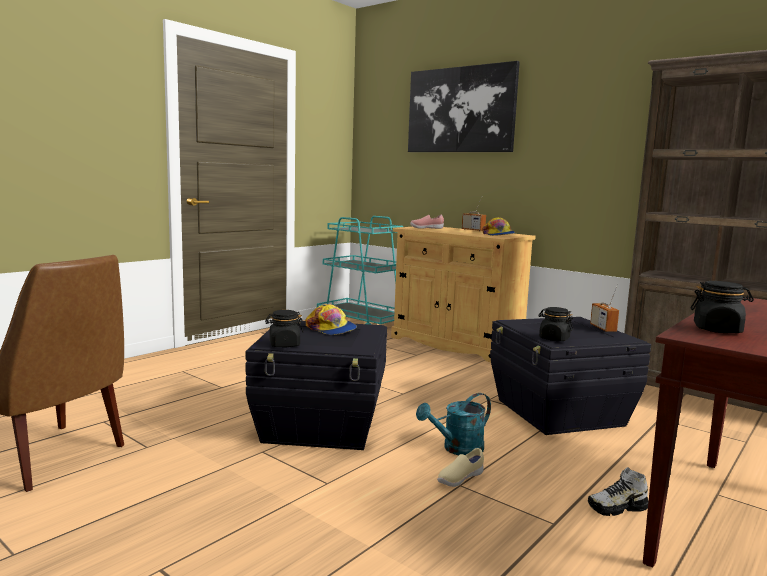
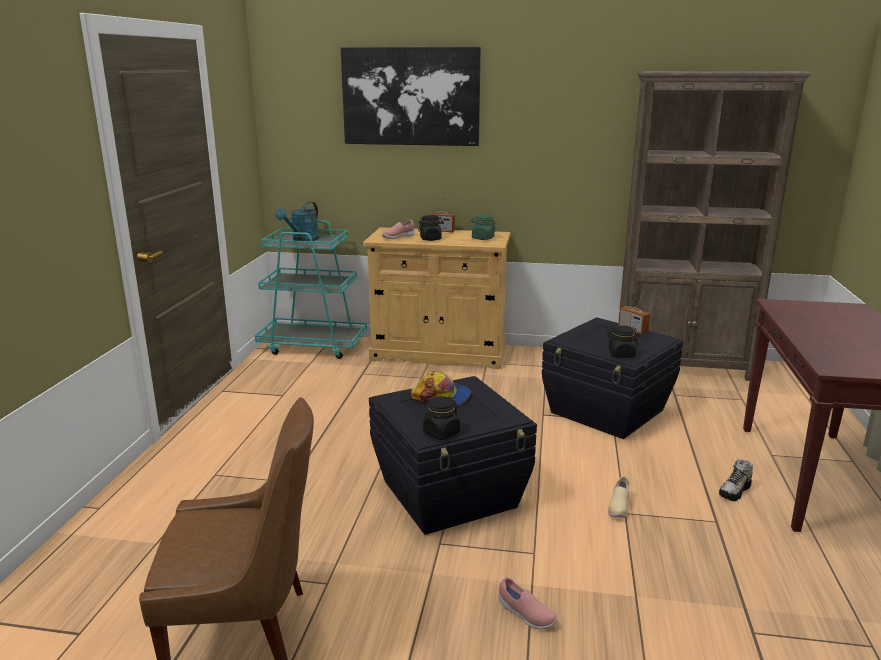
camera: 30 degrees left, 10 degrees up
(250, 519) = (526, 615): none -> pink shoe
(457, 449) = (582, 478): turquoise watering can -> turquoise watering can (302, 240)
(498, 235) = (482, 238): cap -> green jar
(717, 330) = (831, 354): black jar -> black jar (431, 239)

